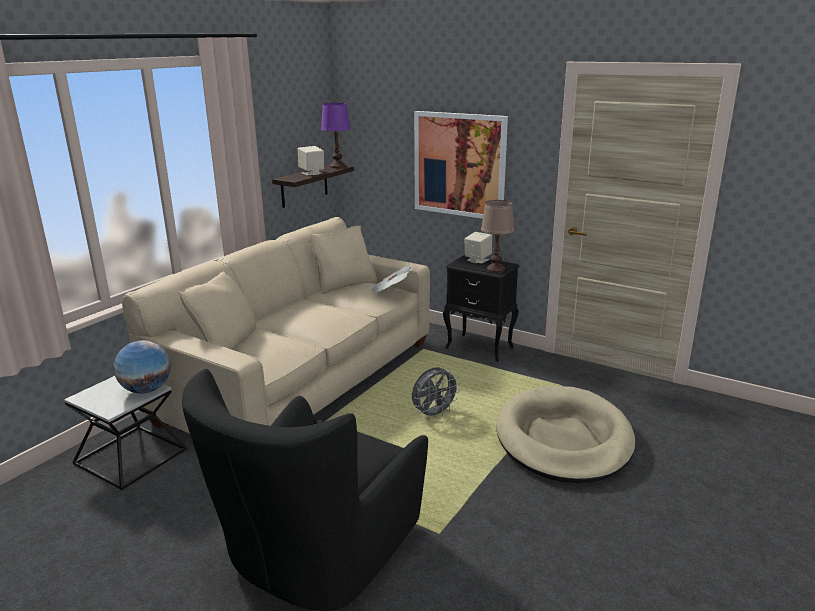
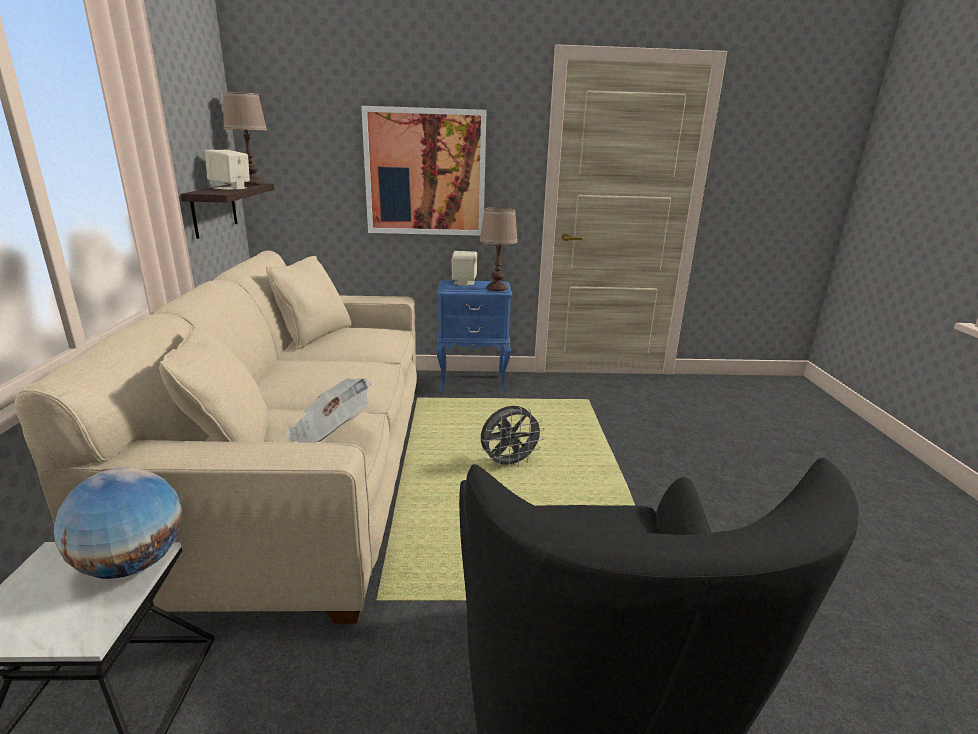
camera: 35 degrees left, 0 degrees up
(337, 166) = (252, 183): purple table lamp -> brown table lamp
(390, 290) = (386, 330): newspaper -> newspaper (329, 431)
(434, 414) = (509, 463): grey fan -> grey fan turned 45 degrees clockwise
(480, 347) = (473, 383): black nightstand -> blue nightstand
(563, 439) = (651, 448): beige dog bed -> none

